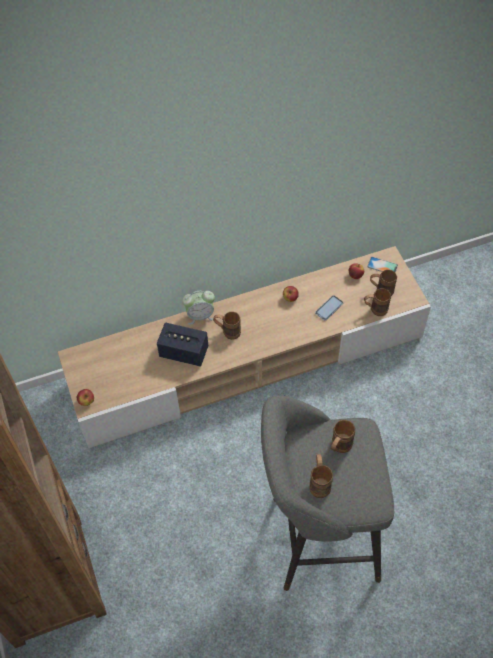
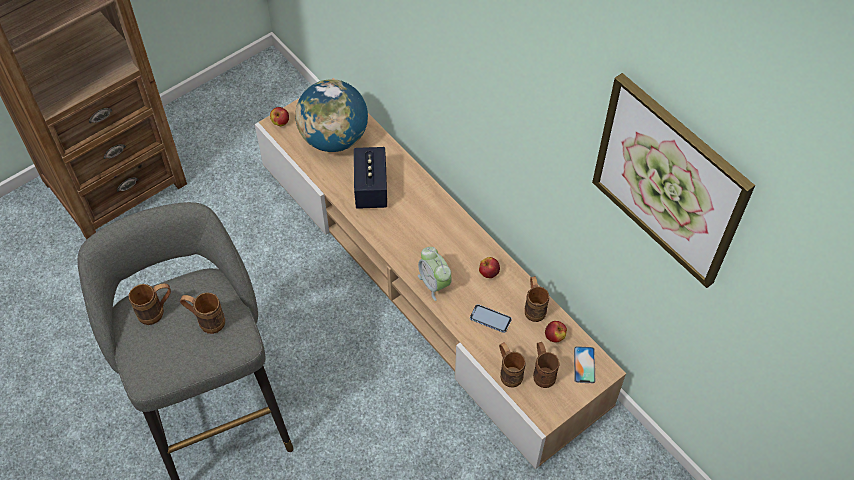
camera: 70 degrees right, 0 degrees up
(122, 366) = (334, 138): none -> globe
(200, 316) = (427, 189): alarm clock -> alarm clock (434, 283)
(227, 332) = (414, 222): brown mug -> brown mug (534, 307)
(404, 88) = (669, 181): none -> picture

